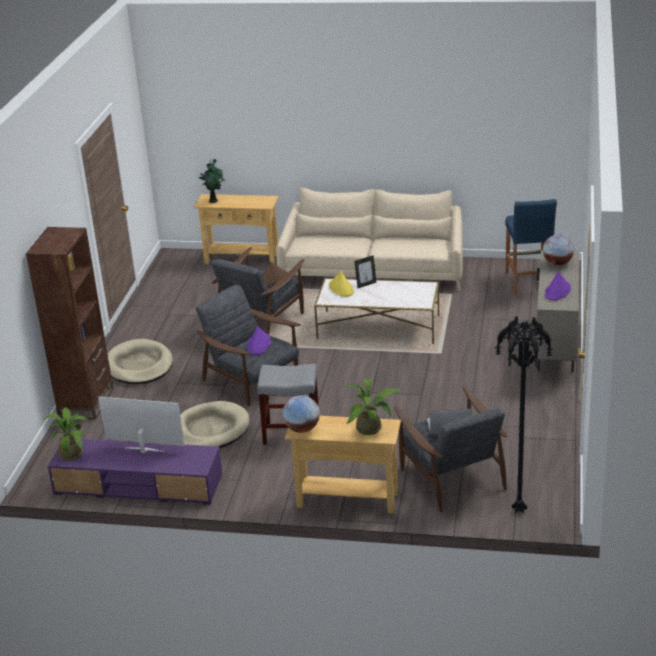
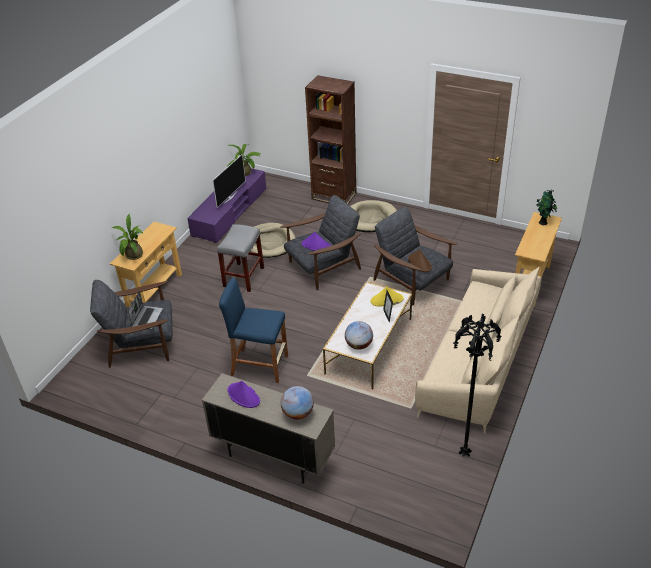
camera: 105 degrees right, 10 degrees up
(302, 429) = (157, 228): globe -> globe (359, 345)
(520, 511) = (82, 368): black floor lamp -> black floor lamp (463, 454)
(528, 283) = (413, 477): blue stool -> blue stool (259, 365)

